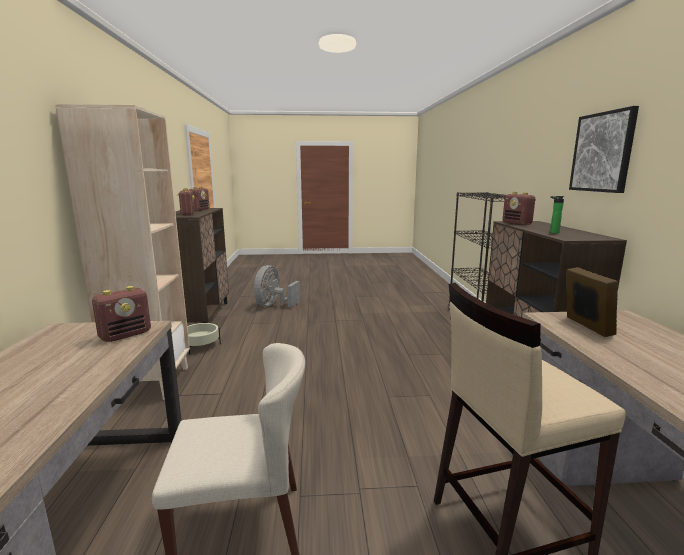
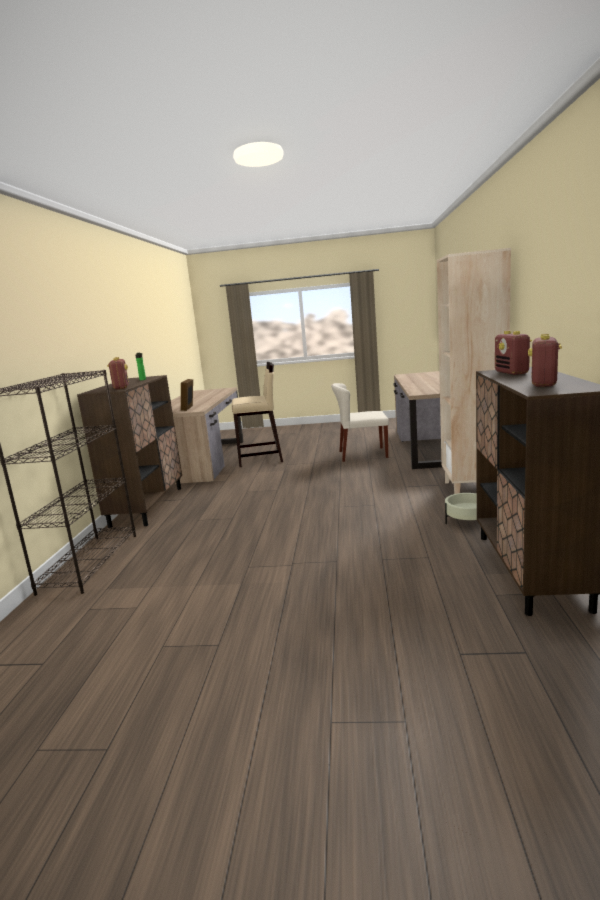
camera: 170 degrees left, 0 degrees up
(126, 335) = (422, 391): radio -> none
(273, 305) = (411, 606): grey fan -> none
(602, 152) = (99, 324): picture -> none

